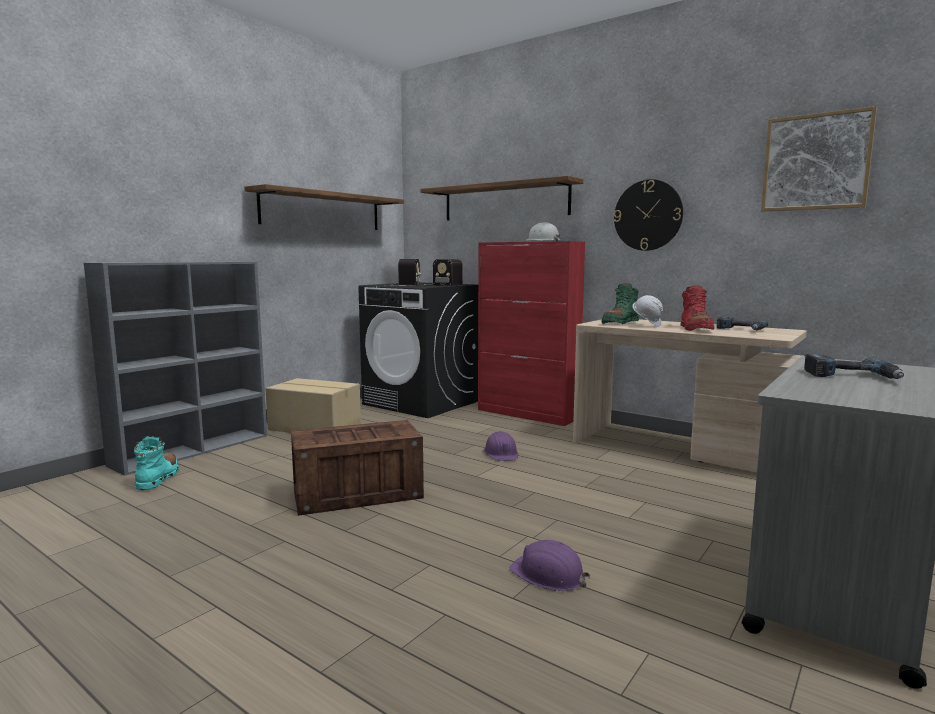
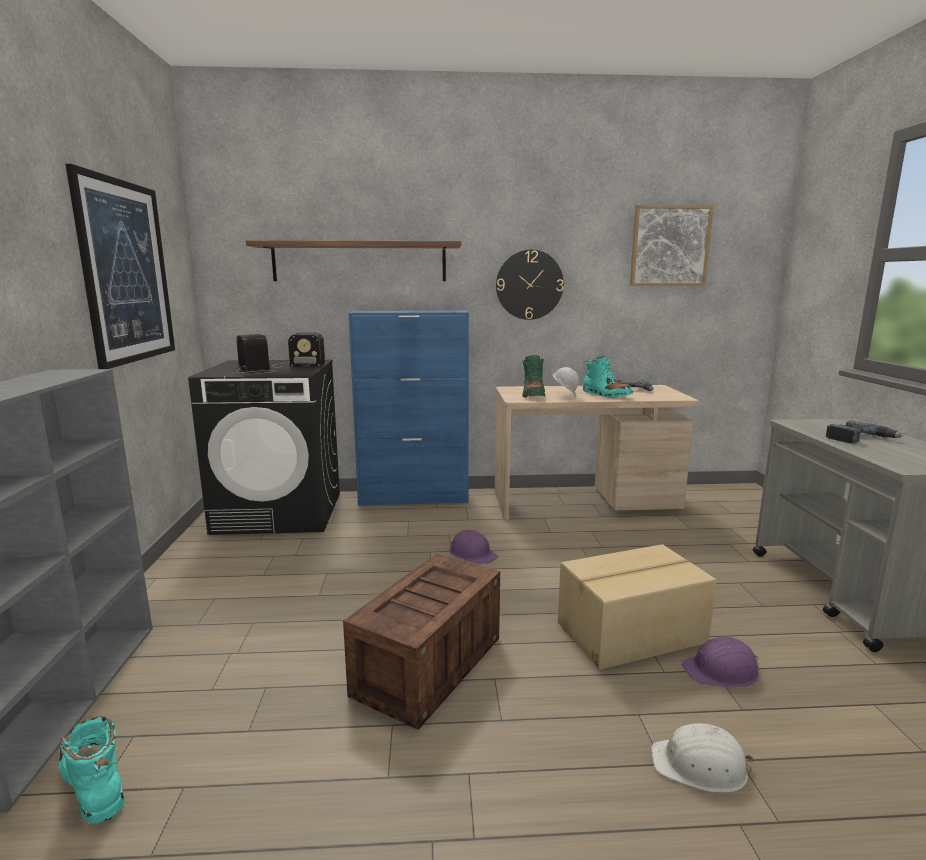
camera: 40 degrees left, 5 degrees up
(314, 427) = (202, 591): cardboard box -> cardboard box (632, 633)
(322, 211) = (126, 272): shelf -> picture
(527, 414) = (414, 497): red cabinet -> blue cabinet
(542, 241) = (425, 311): white hard hat -> white hard hat (700, 766)
(695, 329) = (606, 395): red boot -> turquoise boot

